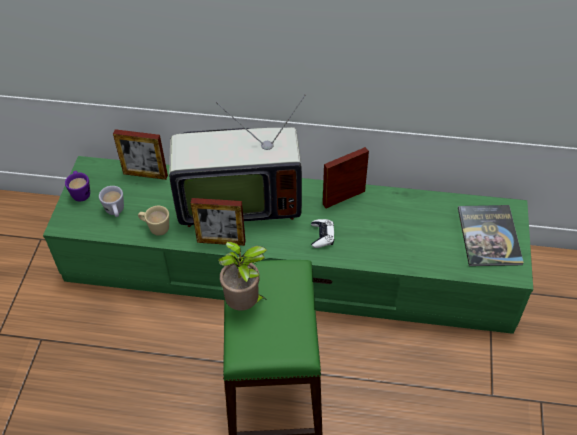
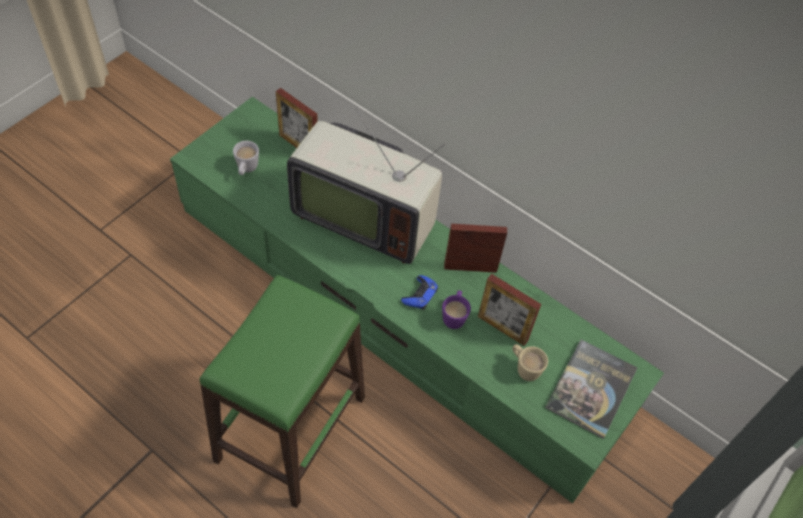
camera: 25 degrees right, 5 degrees up
(81, 192) = (229, 134): purple mug -> purple mug (454, 316)
(155, 228) = (270, 204): beige mug -> beige mug (524, 368)
(221, 241) = (320, 249): picture frame -> picture frame (502, 328)
(245, 304) = (264, 323): potted plant -> none
(322, 235) = (420, 295): white game controller -> blue game controller

